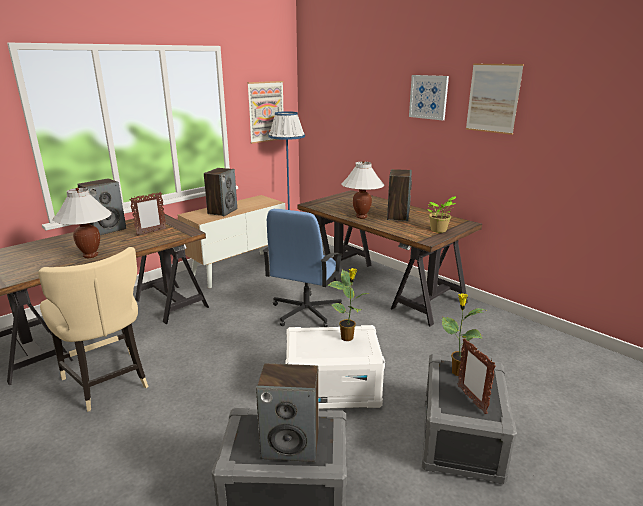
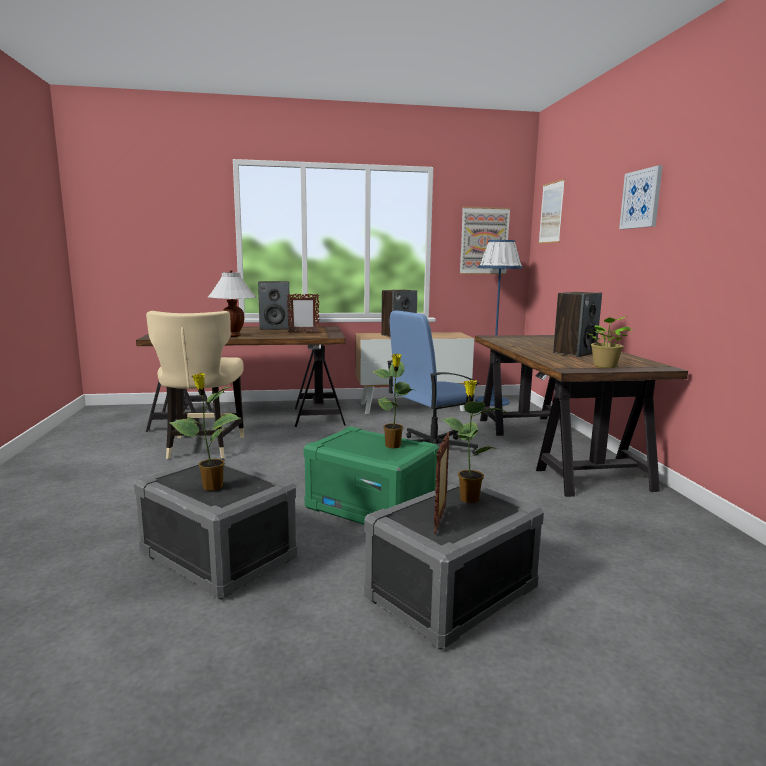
camera: 35 degrees right, 10 degrees down
(291, 445) = (211, 487): speaker -> potted plant
(333, 388) = (371, 507): white storage box -> green storage box
(361, 217) = (527, 348): white table lamp -> none
(493, 98) = (708, 183): picture -> picture (551, 212)

